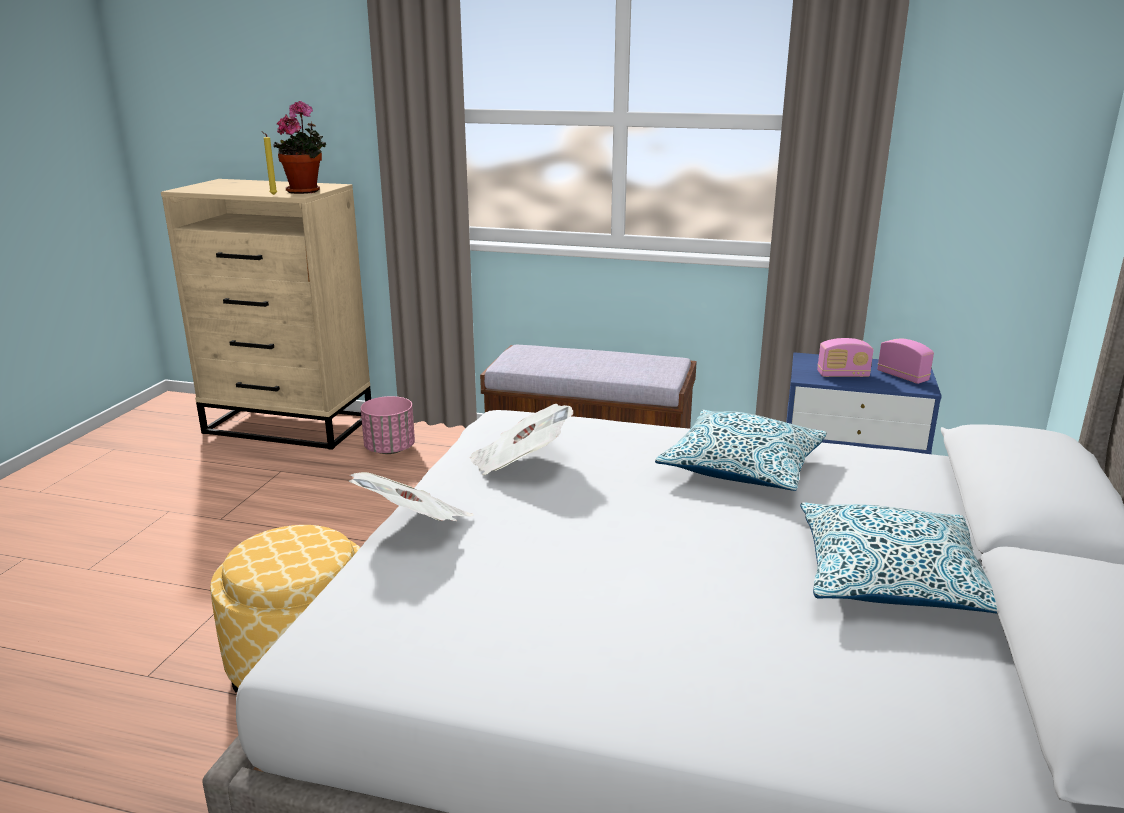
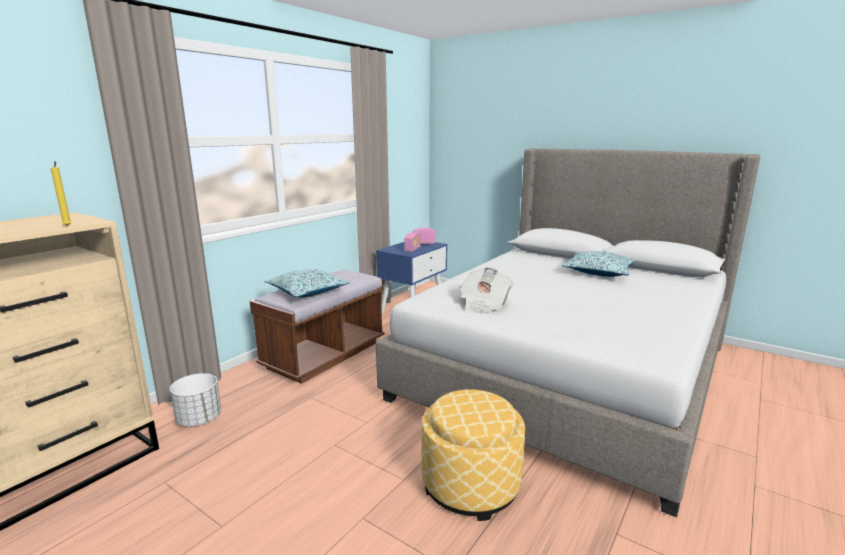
camera: 70 degrees left, 5 degrees down
(306, 191) = (76, 220): potted plant -> none
(390, 449) = (199, 419): pink planter -> white planter
(414, 525) = (543, 331): newspaper -> none
(742, 467) = (509, 273): pillow -> pillow (308, 291)

